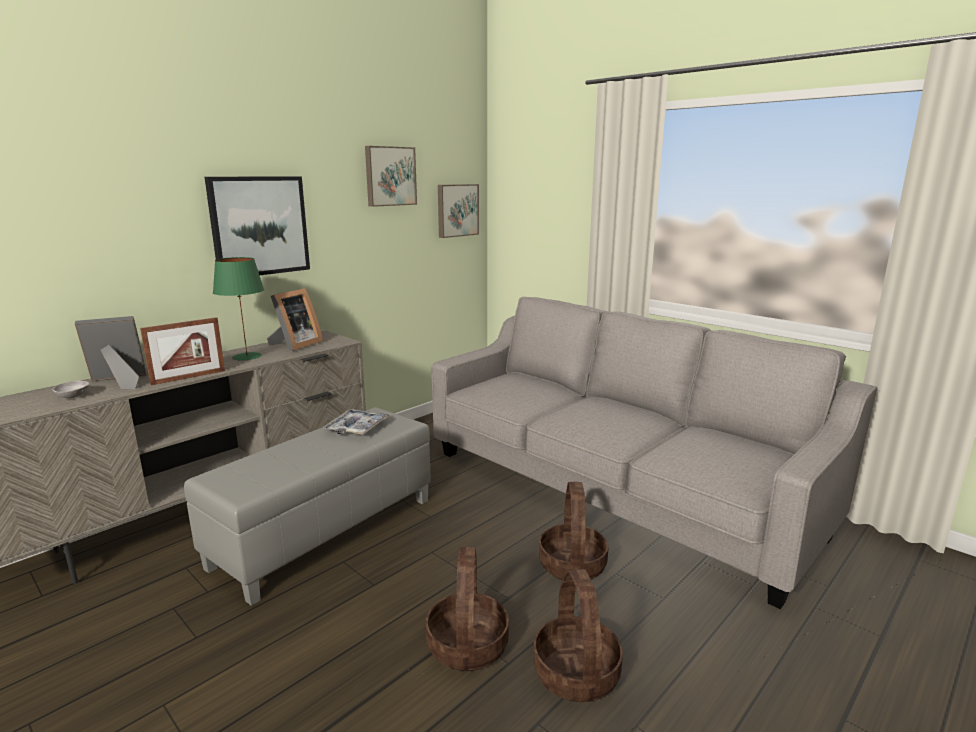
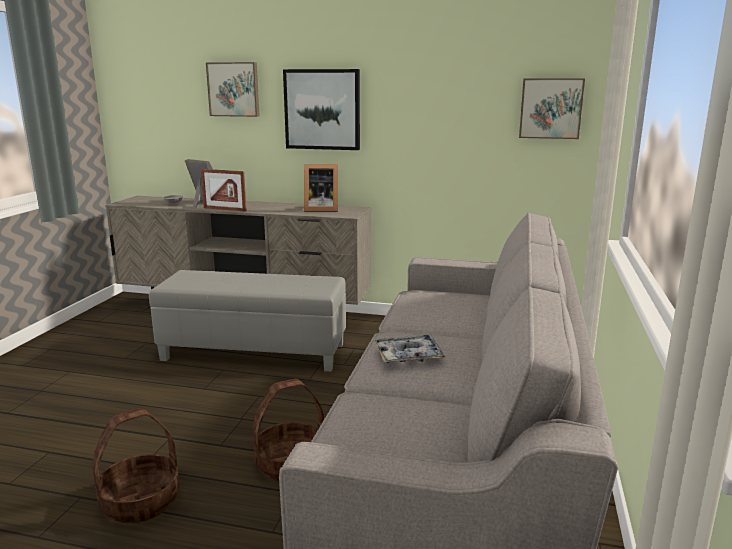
camera: 60 degrees right, 0 degrees up
(247, 356) = (280, 208): green table lamp -> none
(357, 428) = (294, 282): tray -> tray (408, 355)
(389, 176) = (458, 69): picture -> picture (234, 89)
(467, 645) = (154, 444): basket -> none

